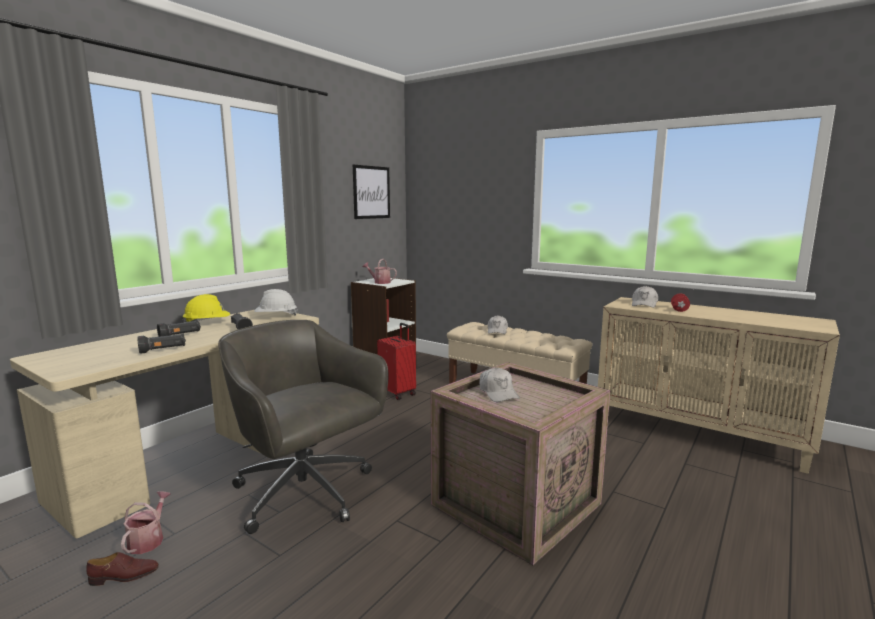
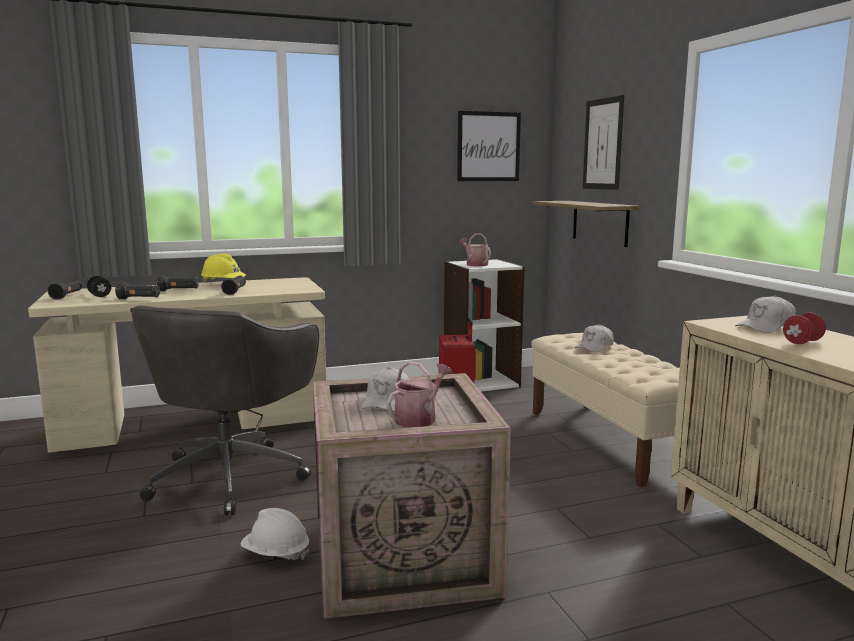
camera: 35 degrees right, 0 degrees up
(60, 360) = (67, 296): none -> black flashlight
(103, 354) = (100, 295): none -> black dumbbell
(124, 576) = (41, 489): brown shoe -> none
(148, 540) = (86, 470): watering can -> watering can (419, 418)
(276, 317) = (290, 286): white hard hat -> white hard hat (276, 554)
(306, 493) = (231, 476): grey office chair -> grey office chair turned 150 degrees counterclockwise
(460, 192) = (603, 144): none -> picture
(461, 246) = (600, 222): none -> shelf

